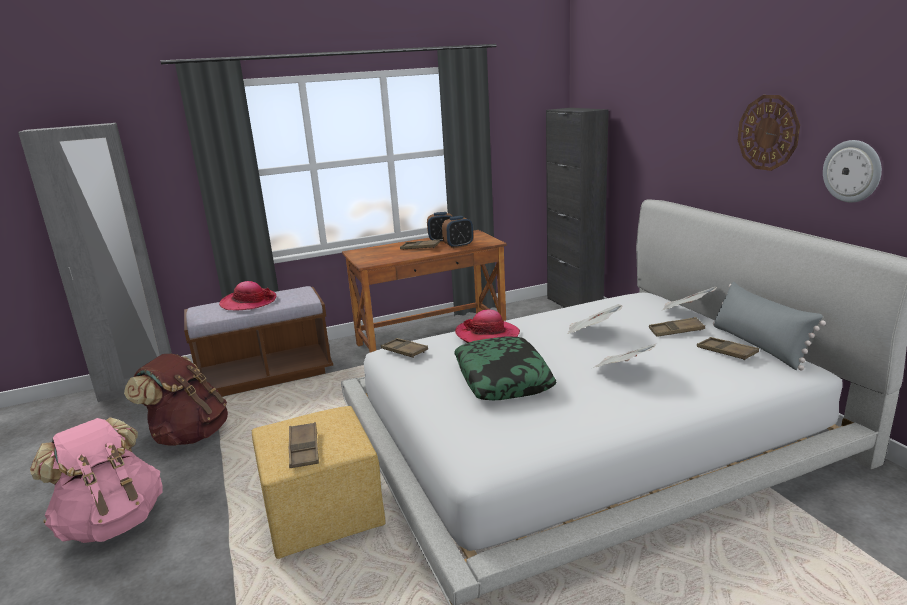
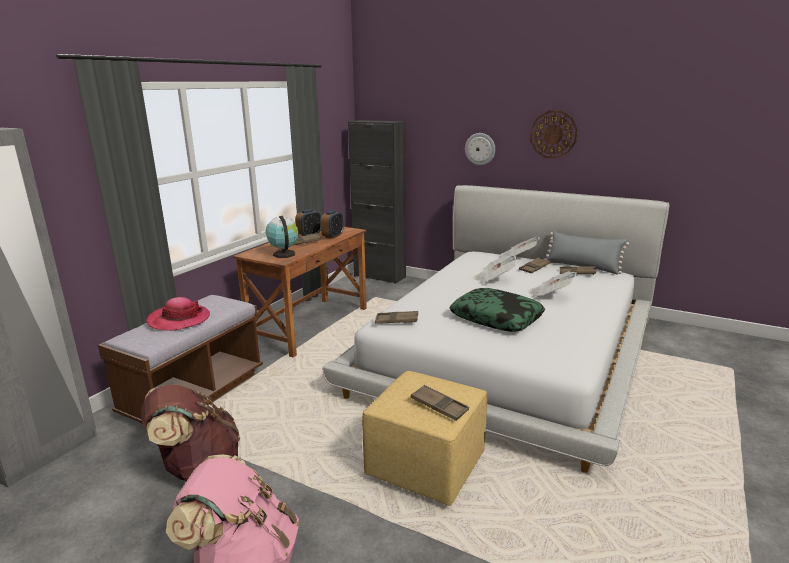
camera: 40 degrees left, 0 degrees up
(380, 257) = (283, 254): none -> globe
(487, 335) = (434, 296): hat -> none
(852, 171) = (615, 155): wall clock -> wall clock (480, 149)

